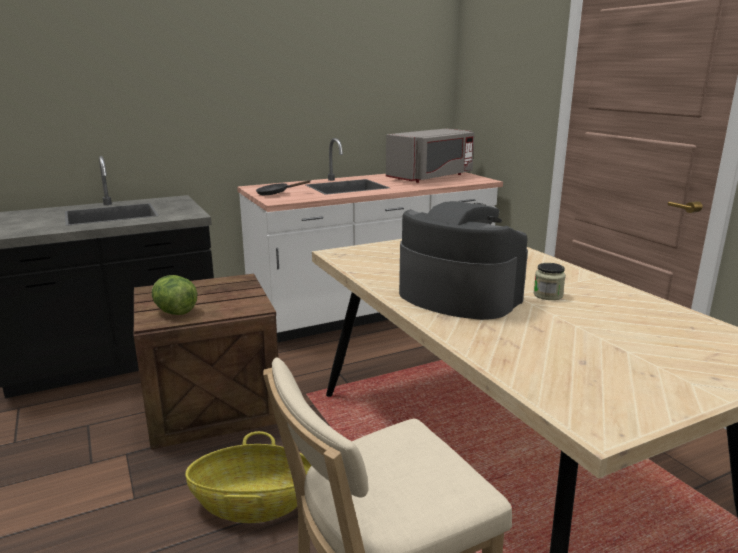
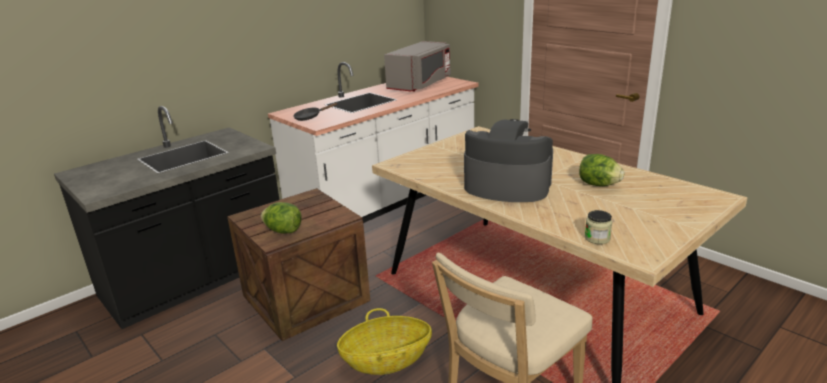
camera: 15 degrees left, 5 degrees up
(548, 295) = (563, 176): jar -> jar (597, 238)
(593, 312) = (598, 185): none -> lettuce

